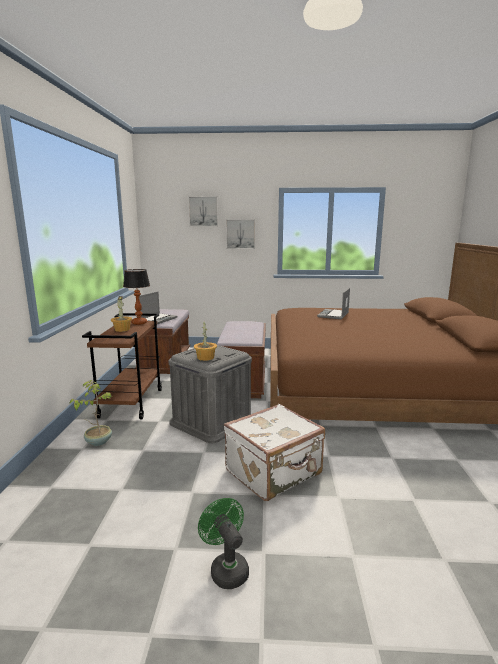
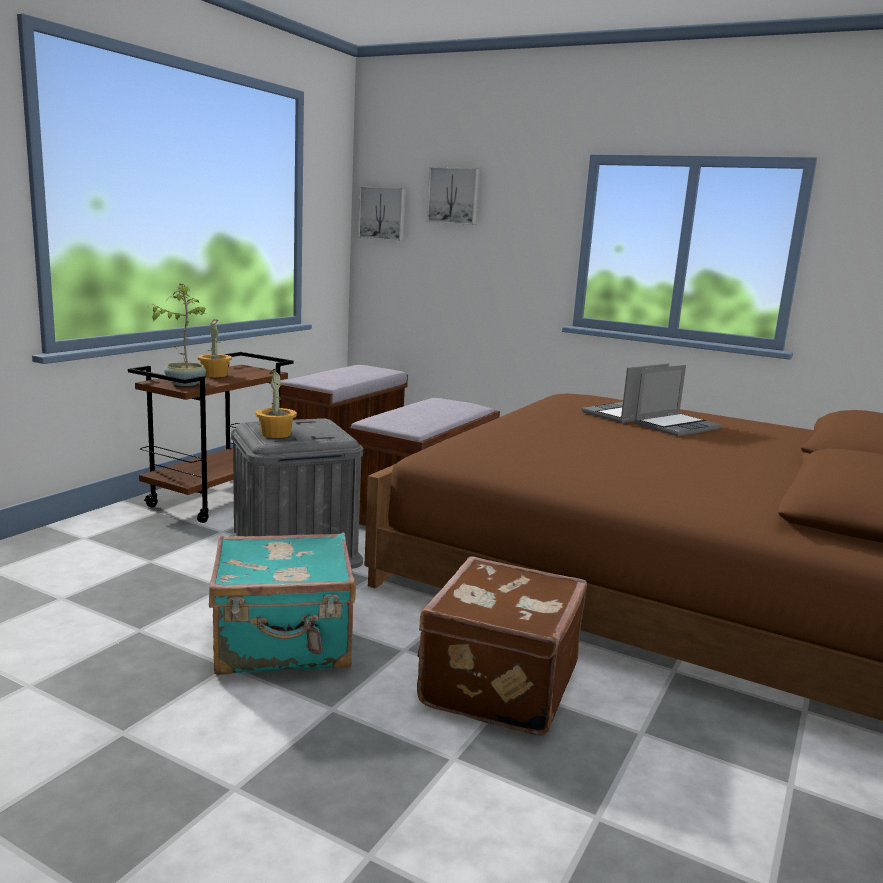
camera: 25 degrees right, 0 degrees up
(98, 442) = (112, 535): potted plant -> potted plant (185, 383)
(139, 323) = (257, 371): table lamp -> none
(158, 319) = (326, 377): laptop -> laptop (676, 426)
(226, 568) = (52, 731): green fan -> none
(240, 234) = (513, 242): picture -> picture (383, 213)
(274, 473) = (284, 645): white suitcase -> turquoise suitcase
(384, 458) = (496, 684): none -> brown suitcase

